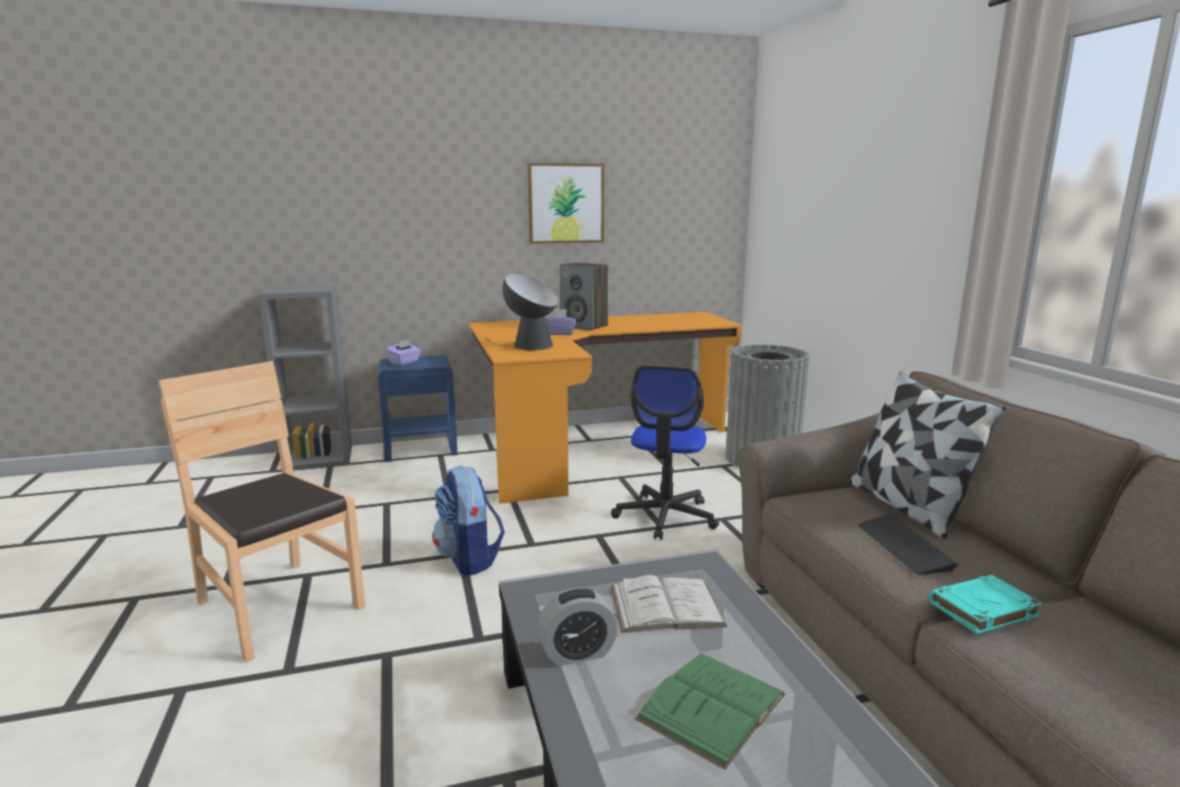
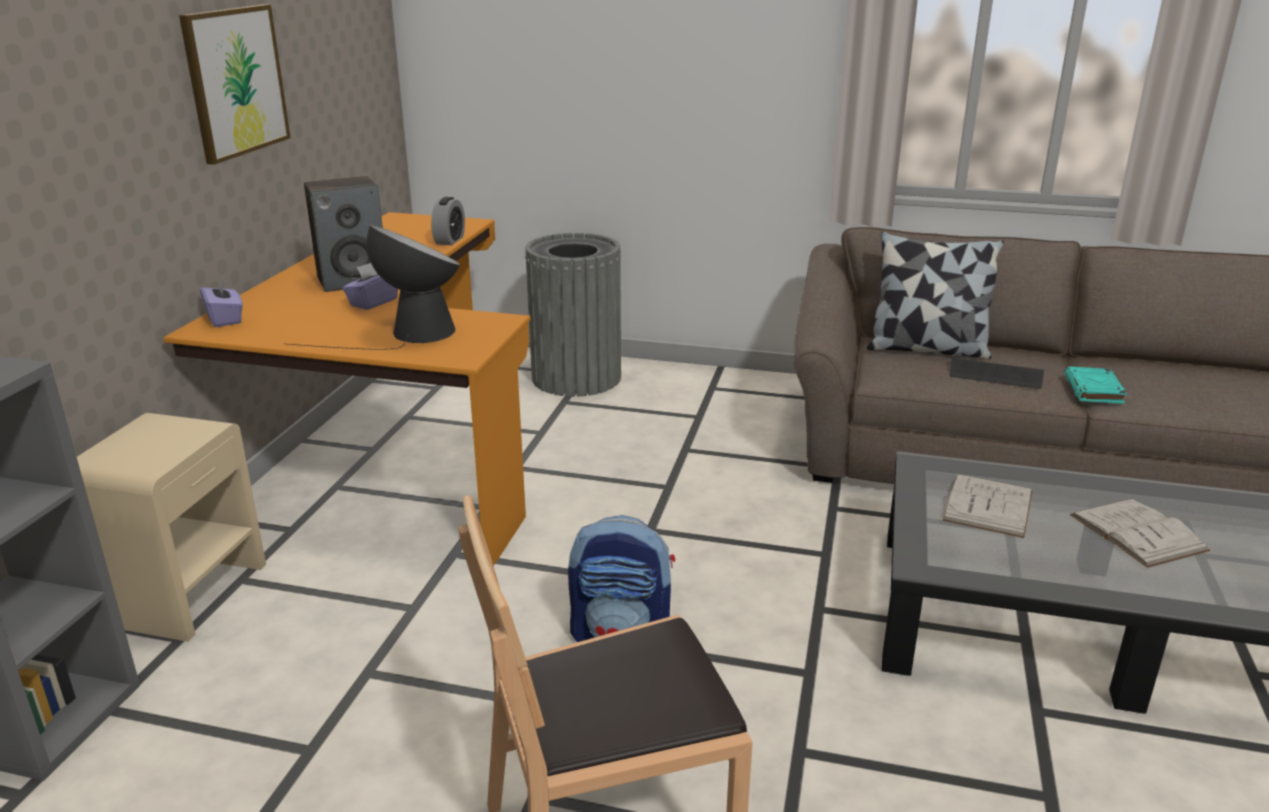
camera: 60 degrees left, 10 degrees up
(404, 362) = (134, 452): purple tissue box -> purple tissue box (225, 319)
(421, 449) = (187, 592): blue nightstand -> beige nightstand
(577, 653) = (1048, 568): alarm clock -> alarm clock (449, 240)
(665, 516) = (648, 476): office chair -> none
(711, 706) = (1137, 532): green book -> white book

